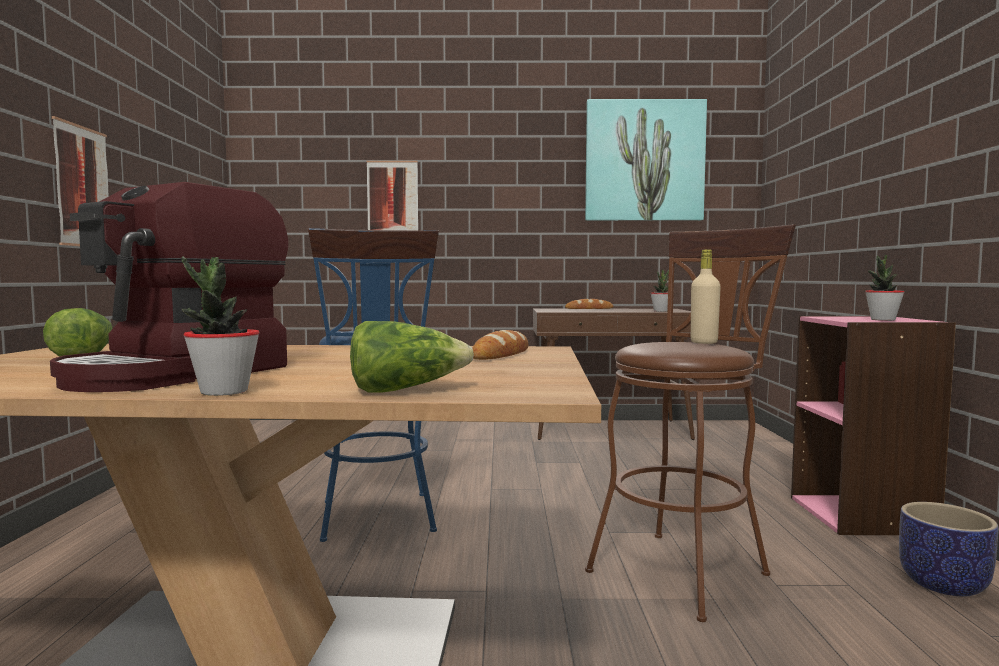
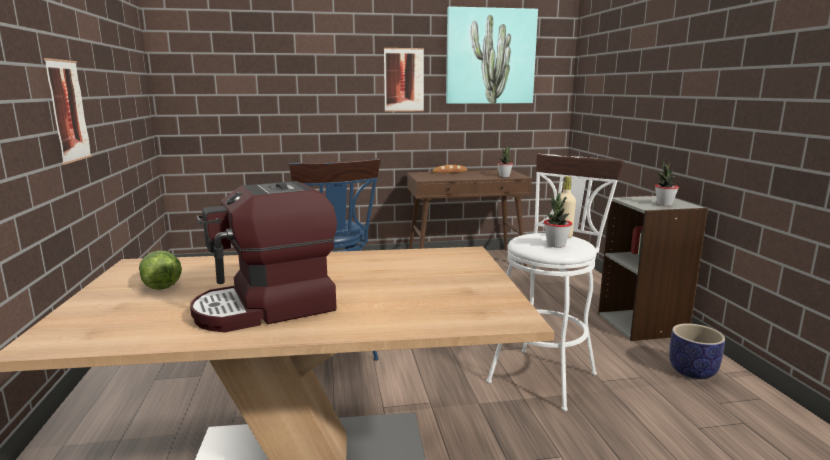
camera: 10 degrees left, 10 degrees up
(179, 374) = (268, 309): coffee machine -> coffee machine turned 45 degrees clockwise
(223, 392) = (326, 332): potted plant -> potted plant (556, 245)
(392, 200) = (293, 87): picture -> picture (404, 80)
(406, 390) = (433, 321): lettuce -> none
(501, 354) = (449, 263): bread -> none
(685, 567) = (546, 373): brown stool -> white stool
(862, 515) = (642, 324): pink bookcase -> grey bookcase

